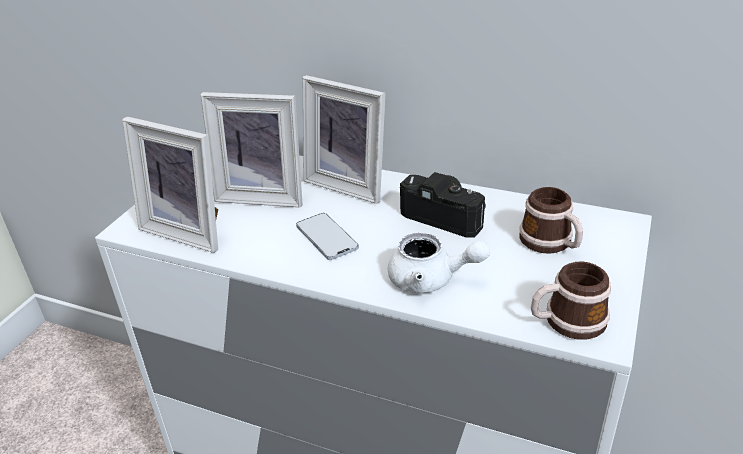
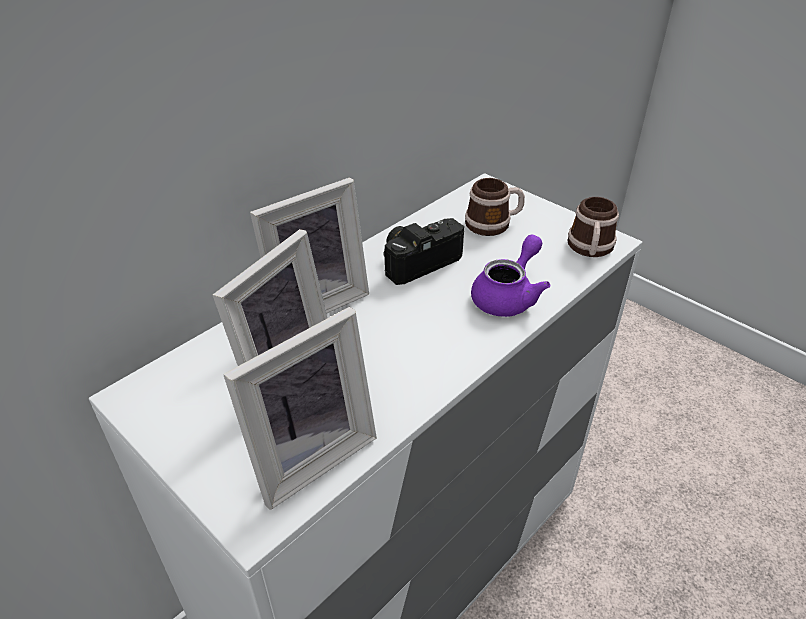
camera: 70 degrees left, 5 degrees up
(326, 237) = (403, 342): phone -> none
(431, 280) = (508, 296): white teapot -> purple teapot

